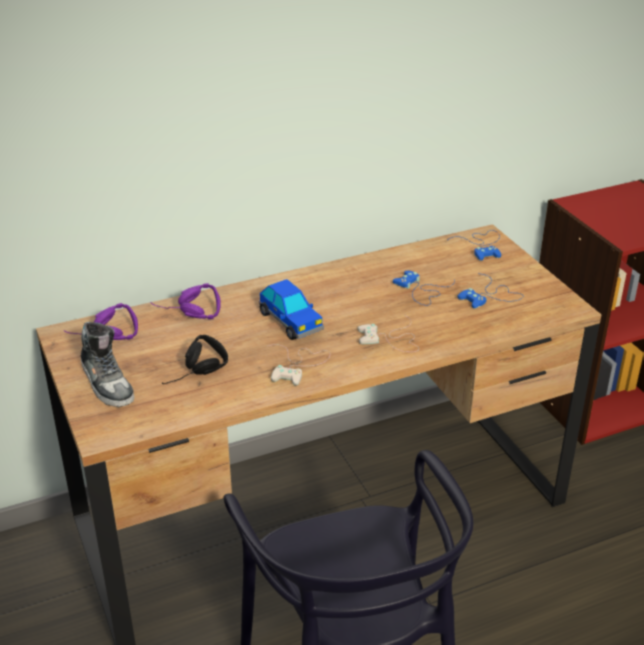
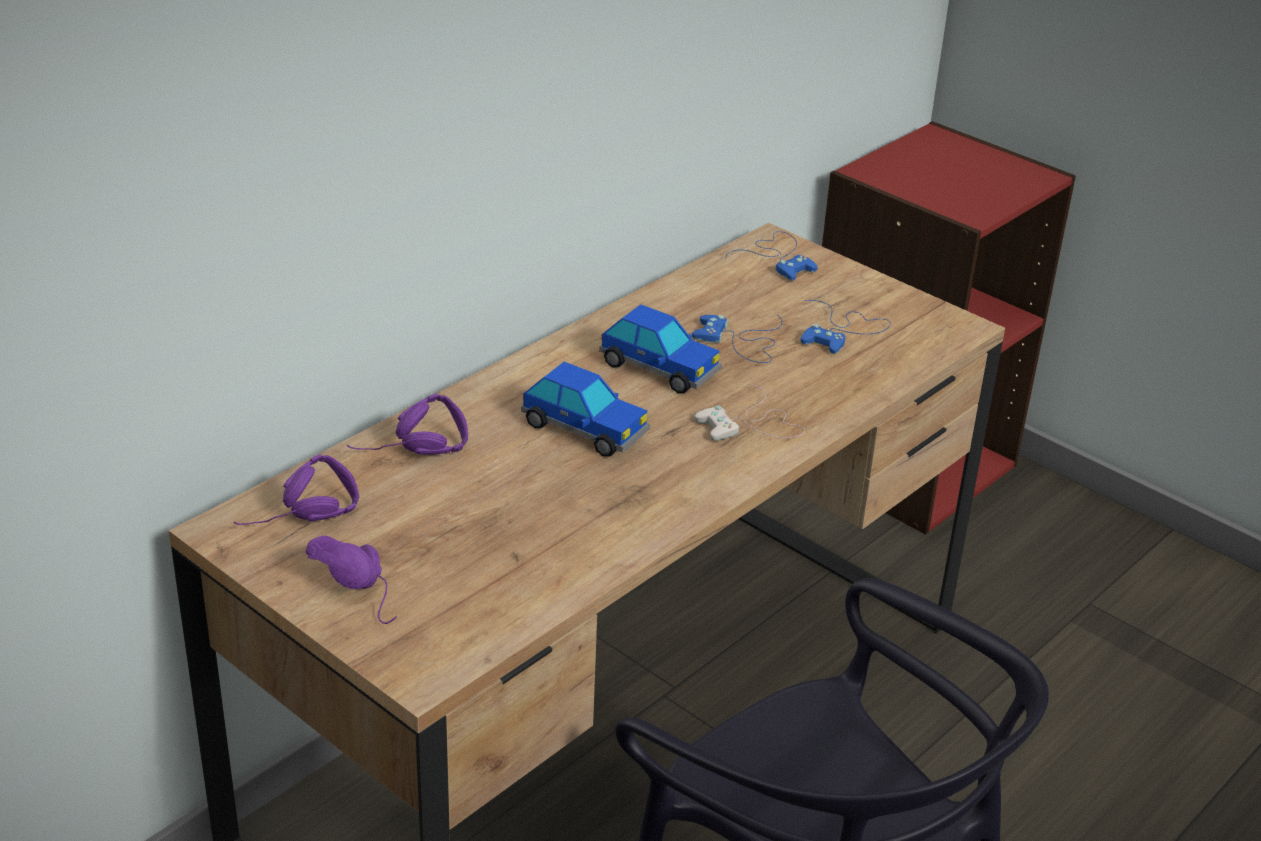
camera: 25 degrees left, 0 degrees up
(107, 382) = (366, 590): shoe -> purple headphones
(198, 375) = (504, 544): black headphones -> none
(298, 365) = (646, 492): white game controller -> none
(360, 296) = (659, 368): none -> toy car

